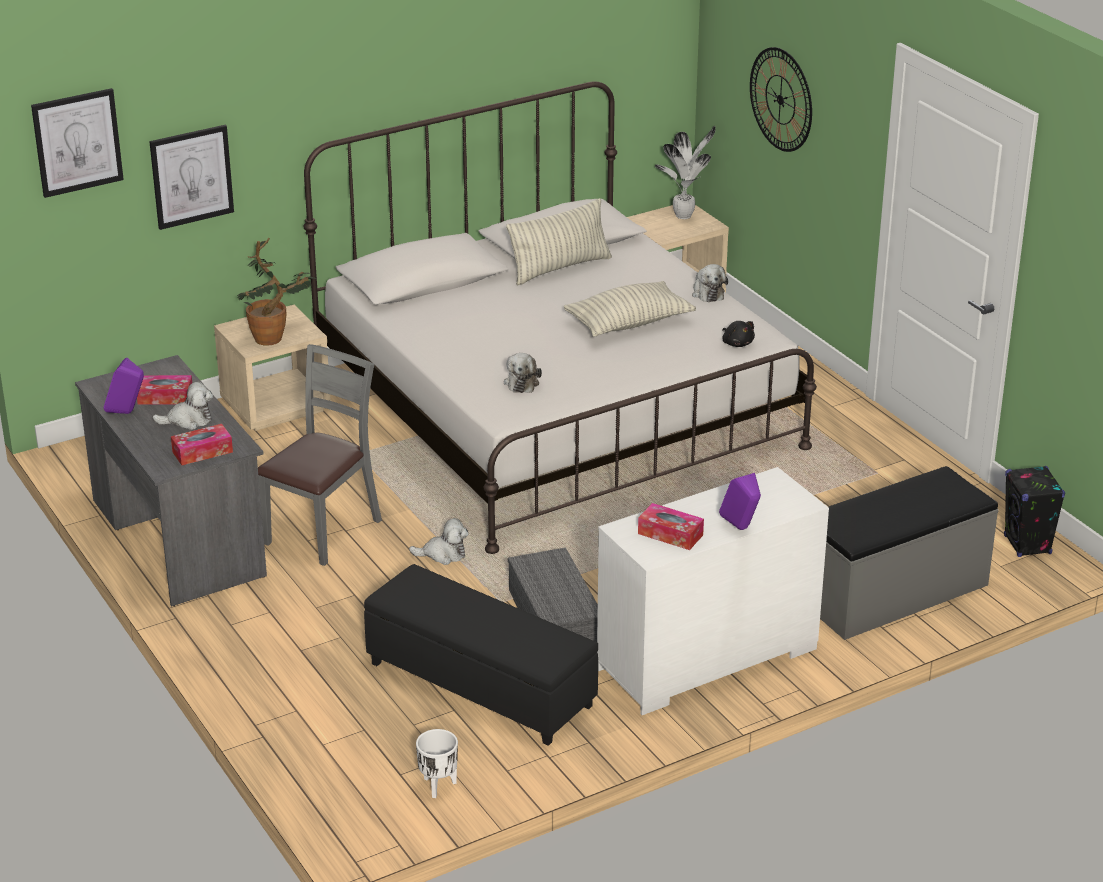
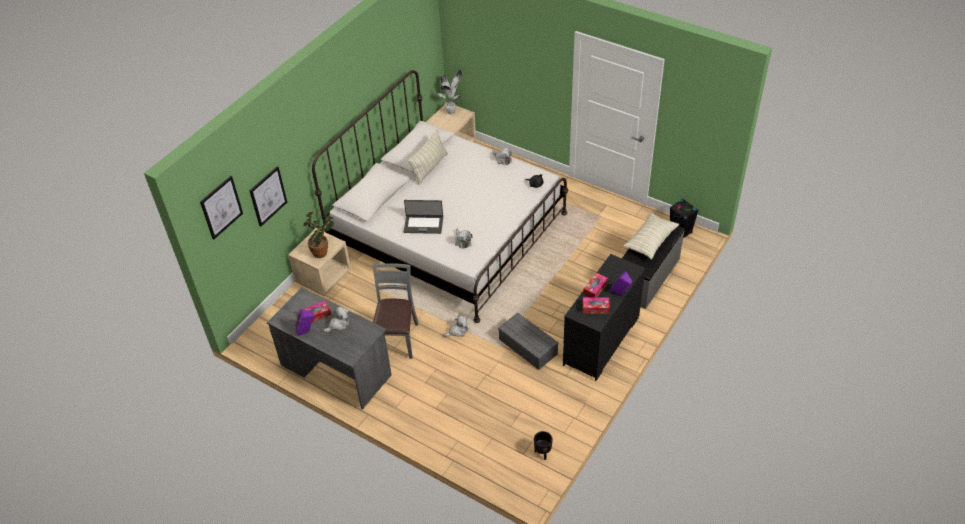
camera: 25 degrees left, 15 degrees up
(202, 452) = (359, 340): tissue box -> tissue box (595, 289)
(438, 785) = (542, 452): white planter -> black planter
(473, 340) = (423, 224): none -> laptop
(479, 685) = (522, 394): black ottoman -> none
(629, 323) = (482, 189): pillow -> pillow (650, 241)
(708, 660) = (601, 342): white dresser -> black dresser
(780, 99) = (500, 56): wall clock -> none

